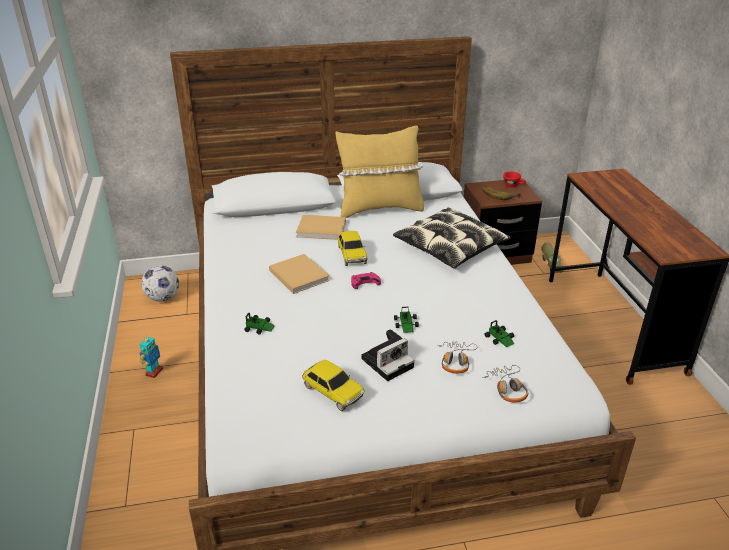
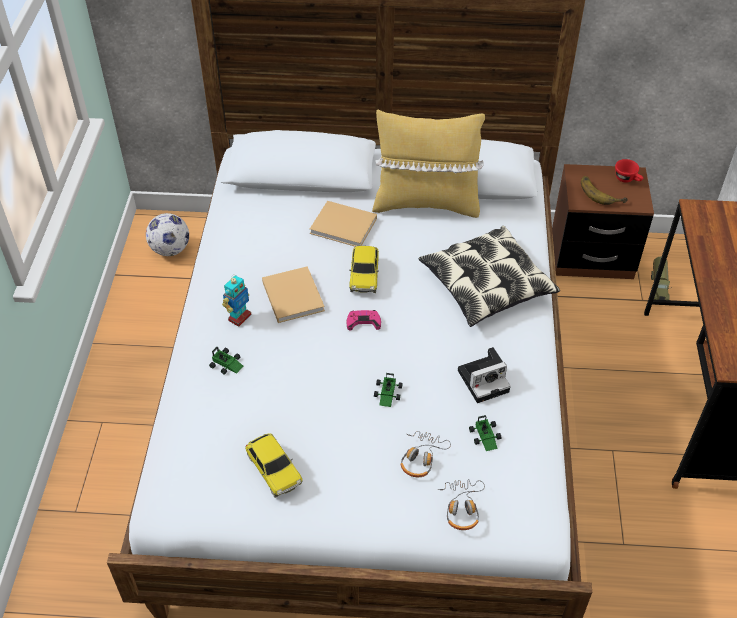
camera: 15 degrees right, 15 degrees up
(154, 372) = (138, 352): toy robot -> toy robot (239, 317)
(388, 362) = (347, 442): camera -> camera (484, 380)

